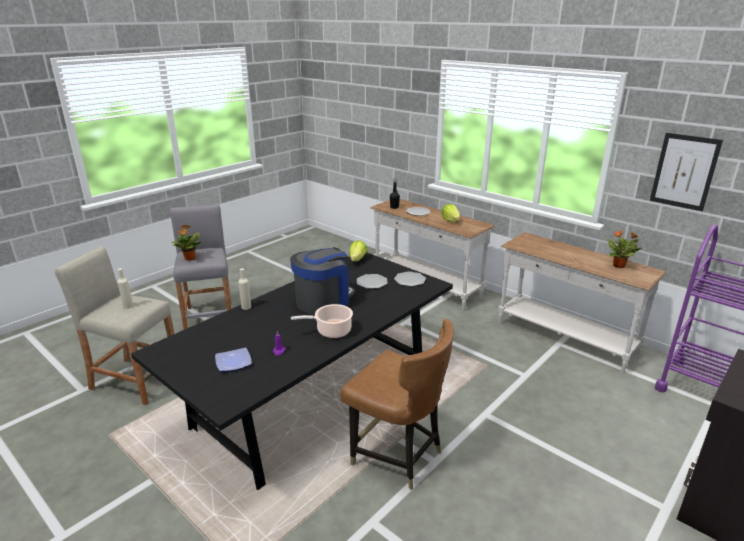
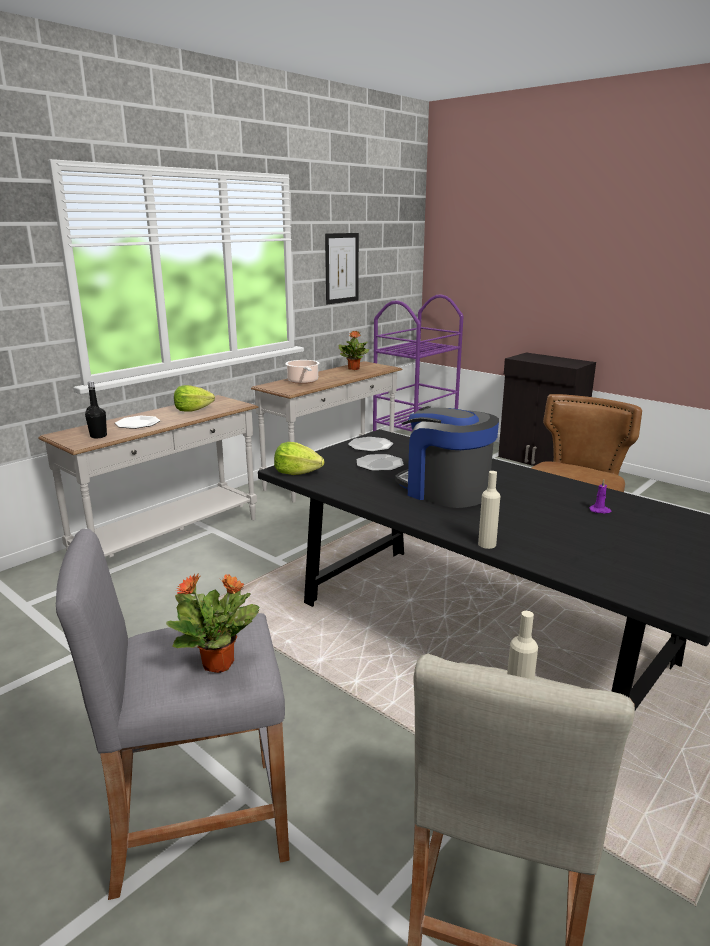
camera: 90 degrees left, 5 degrees down
(233, 362) = (651, 537): plate -> none
(331, 331) = (528, 484): cooking pot -> cooking pot (303, 381)

